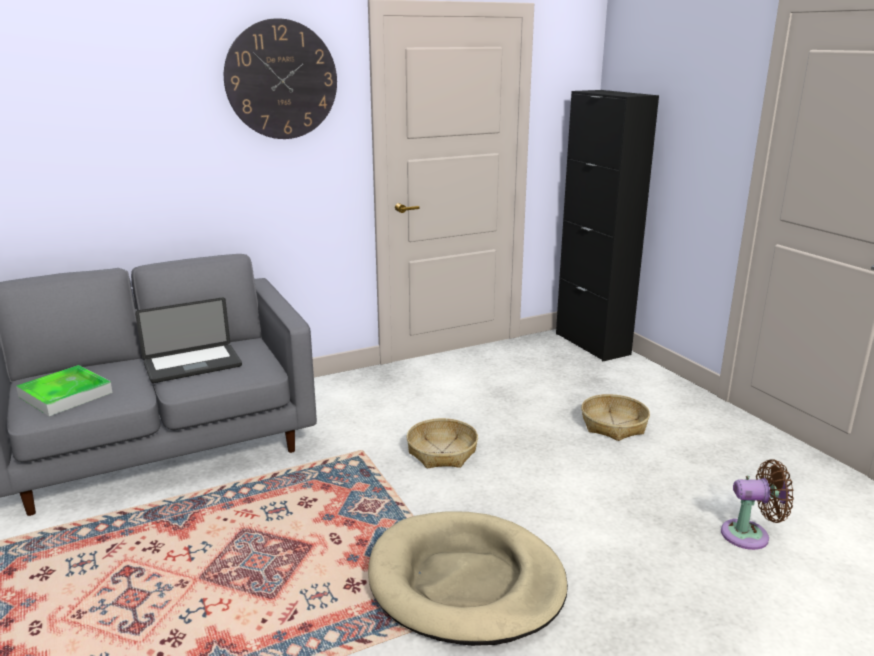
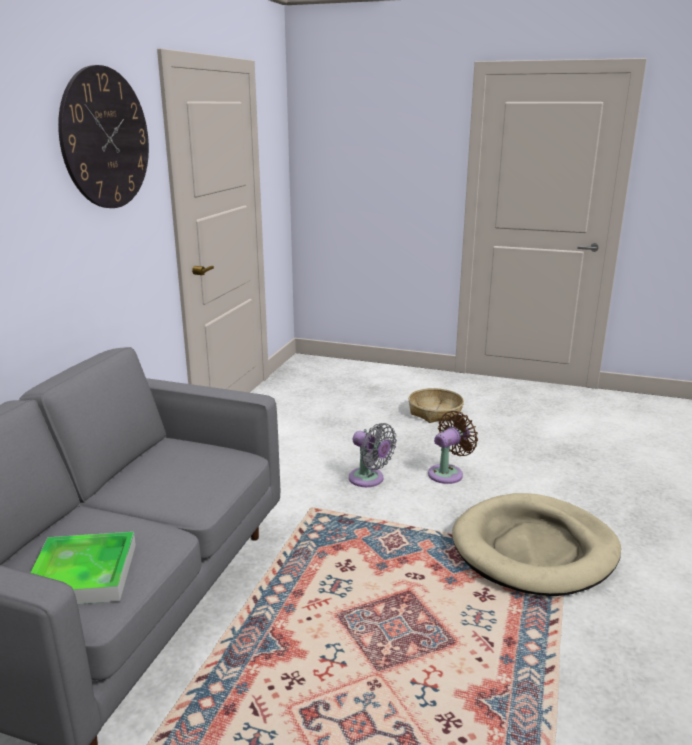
camera: 45 degrees left, 0 degrees up
(193, 365) = (160, 484): laptop -> none
(442, 452) = (369, 479): basket -> grey fan
(592, 344) = (328, 365): black cabinet -> none
(750, 535) = (597, 441): brown fan -> brown fan (448, 473)

